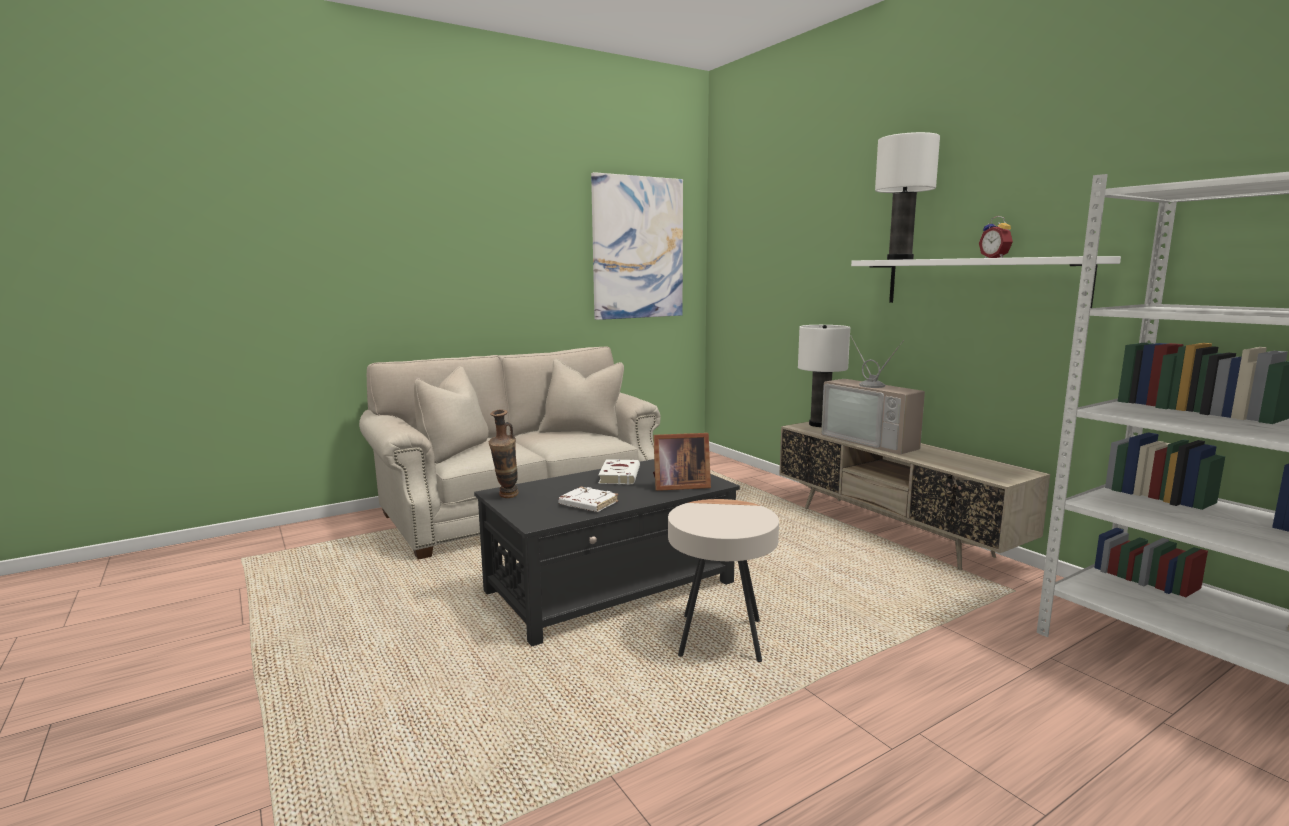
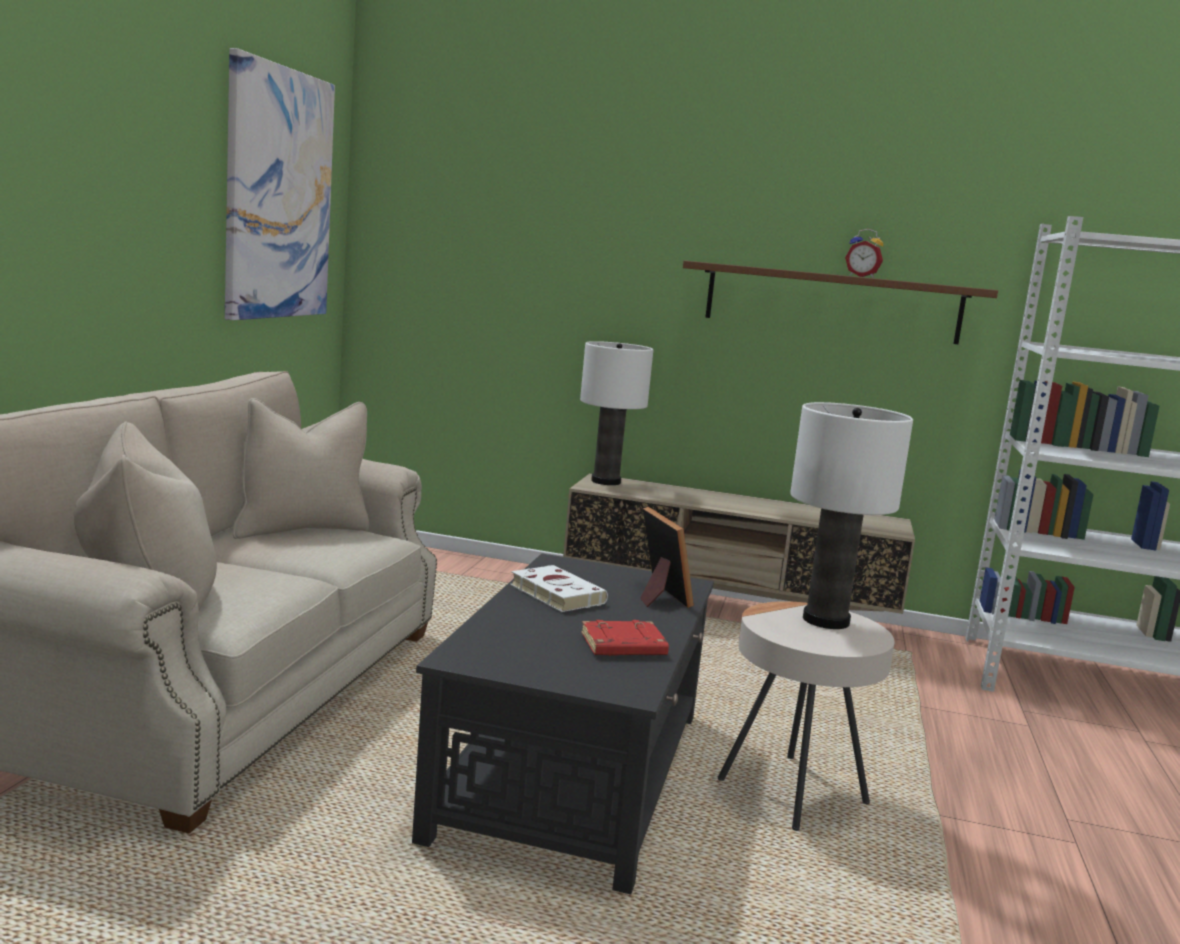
camera: 45 degrees left, 0 degrees up
(506, 497) = (493, 663): vase -> none
(587, 504) = (622, 646): white book -> red book
(678, 486) = (658, 595): picture frame -> picture frame turned 60 degrees counterclockwise
(873, 441) = (706, 499): television -> none
(900, 259) = (744, 265): white table lamp -> white table lamp (826, 621)
(980, 282) = (832, 302): white shelf -> brown shelf

